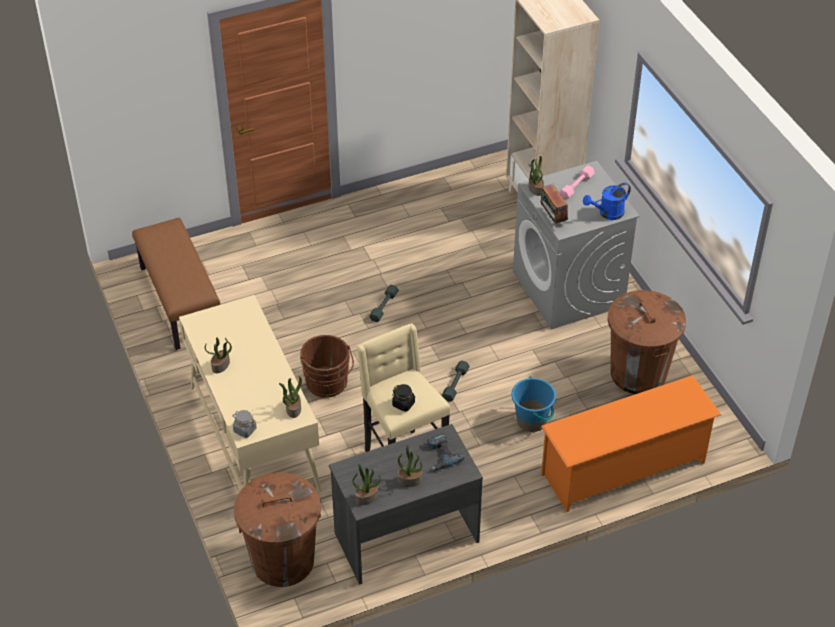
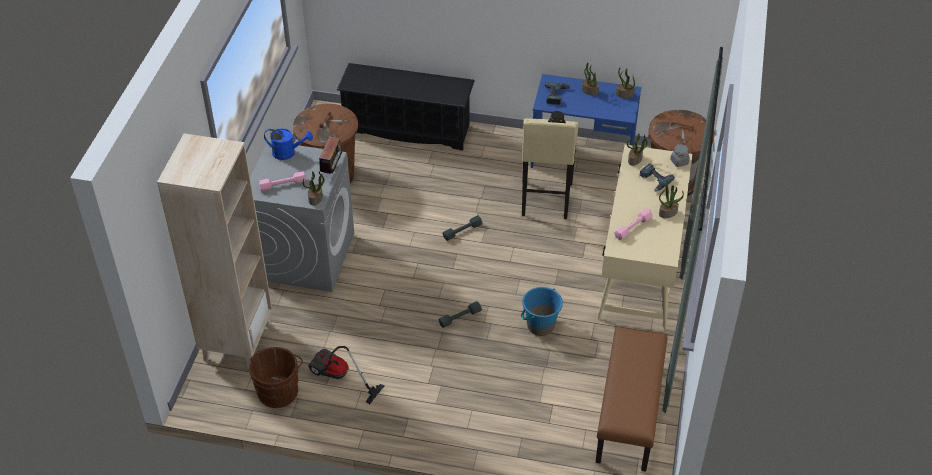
camera: 145 degrees left, 0 degrees up
(245, 333) = (633, 227): none -> pink dumbbell
(257, 394) = (654, 180): none -> power drill
(327, 384) = (556, 278): brown bucket -> brown bucket (279, 390)
(405, 536) = (582, 158): grey desk -> blue desk
(436, 216) = (338, 378): none -> vacuum cleaner
(532, 420) = (434, 182): blue bucket -> blue bucket (540, 325)
(624, 468) = (408, 129): orange shoe rack -> black shoe rack

